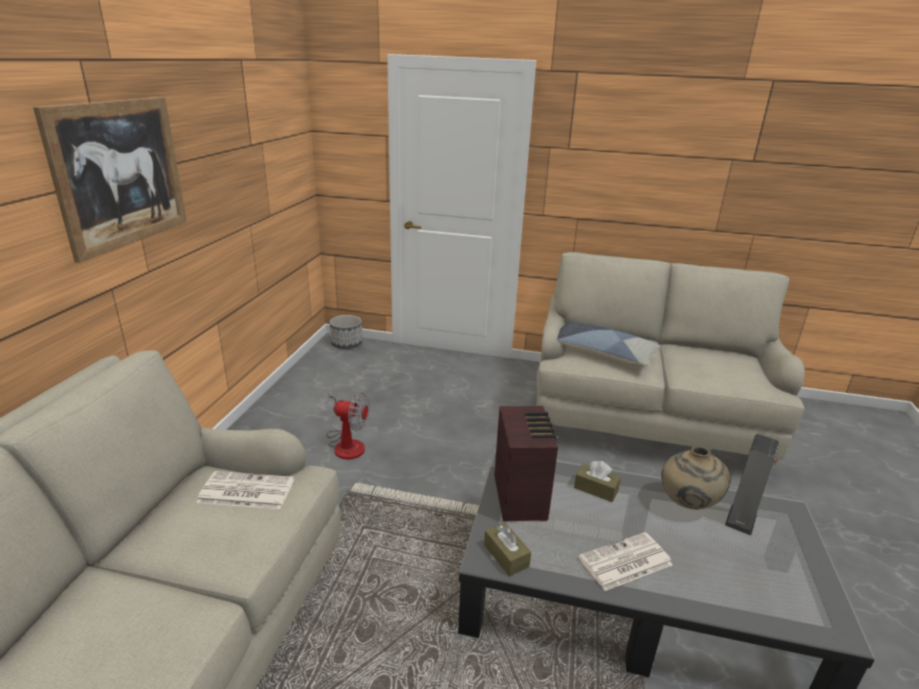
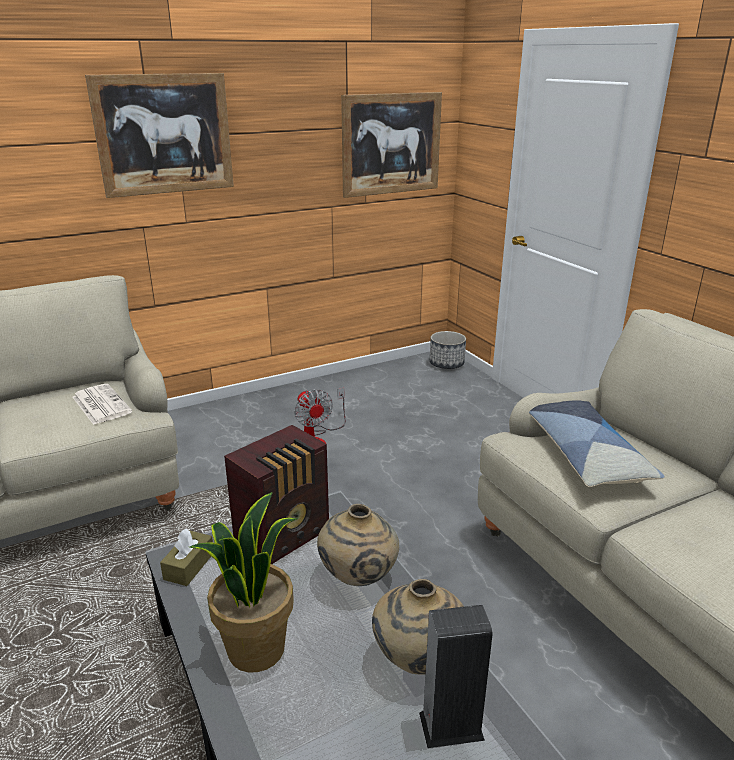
camera: 50 degrees right, 0 degrees up
(280, 157) = (391, 144): none -> picture
(596, 489) = (358, 578): brown tissue box -> beige vase
(624, 562) = (256, 648): newspaper -> potted plant

